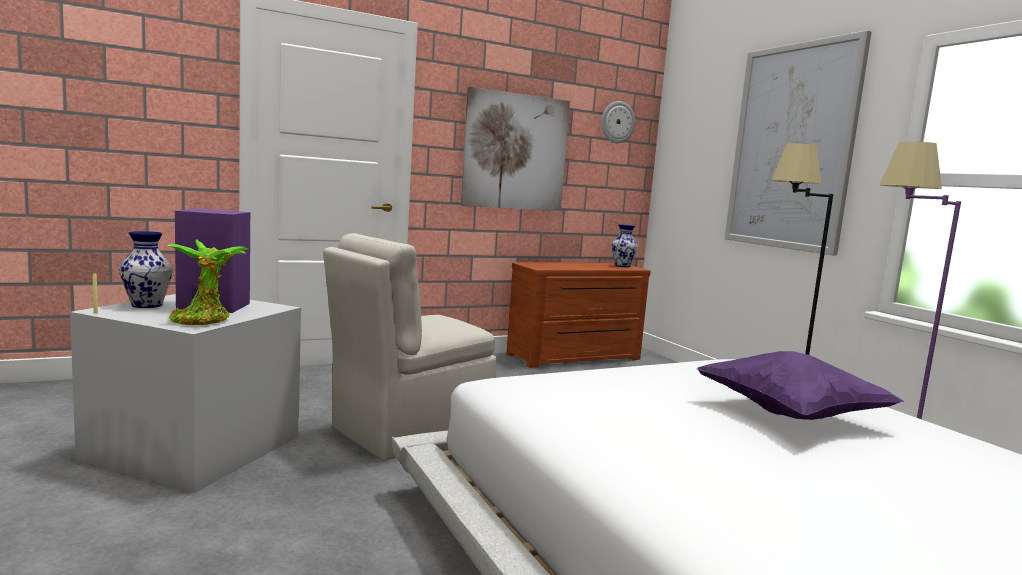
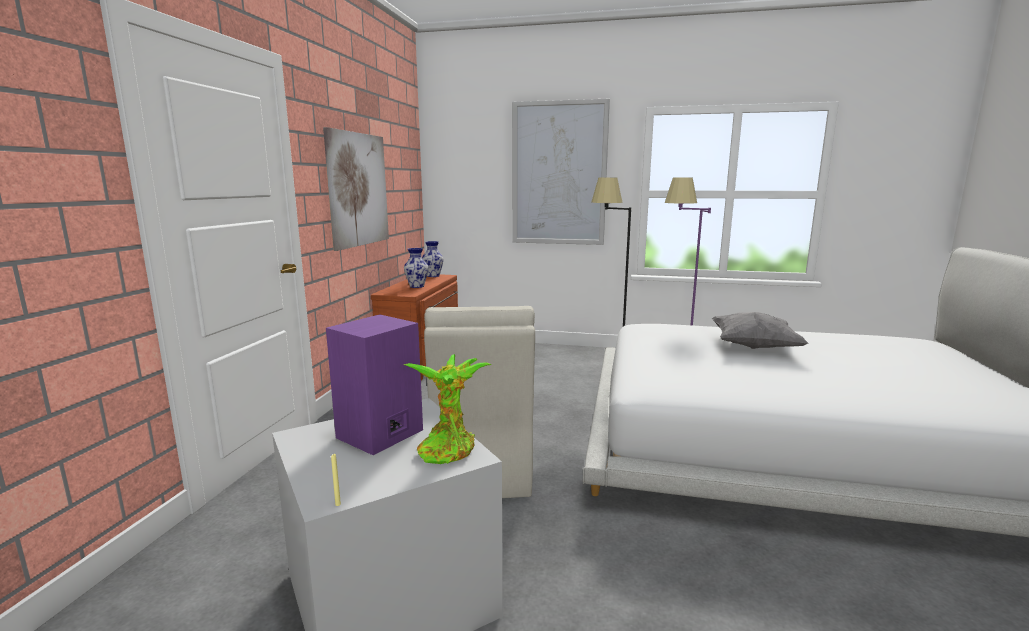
camera: 50 degrees left, 5 degrees up
(147, 305) = (330, 468): vase -> vase (417, 286)
(617, 122) = (404, 153): wall clock -> none
(791, 416) = (753, 347): purple pillow -> grey pillow

